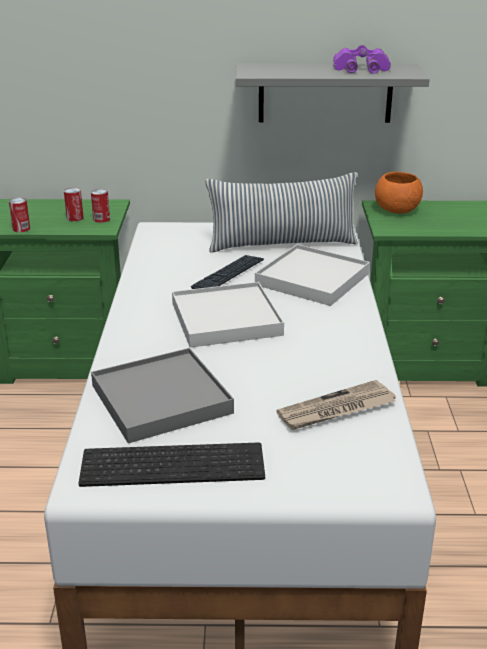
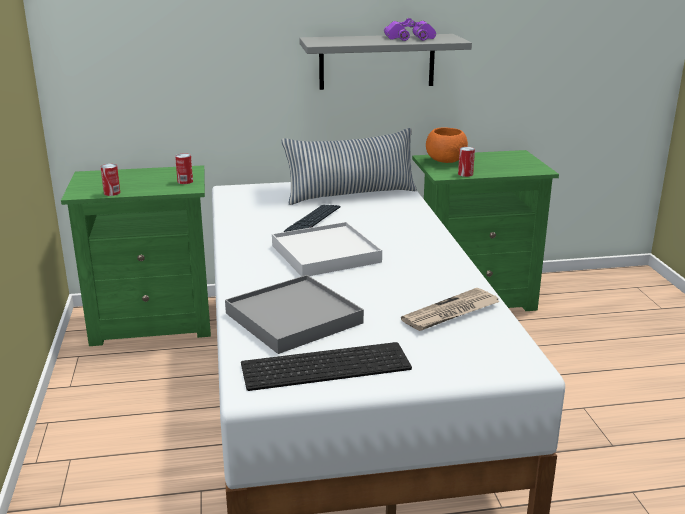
camera: 10 degrees left, 5 degrees down
(75, 218) = (159, 182): can -> can (465, 174)
(313, 279) = (389, 219): white tray -> none

